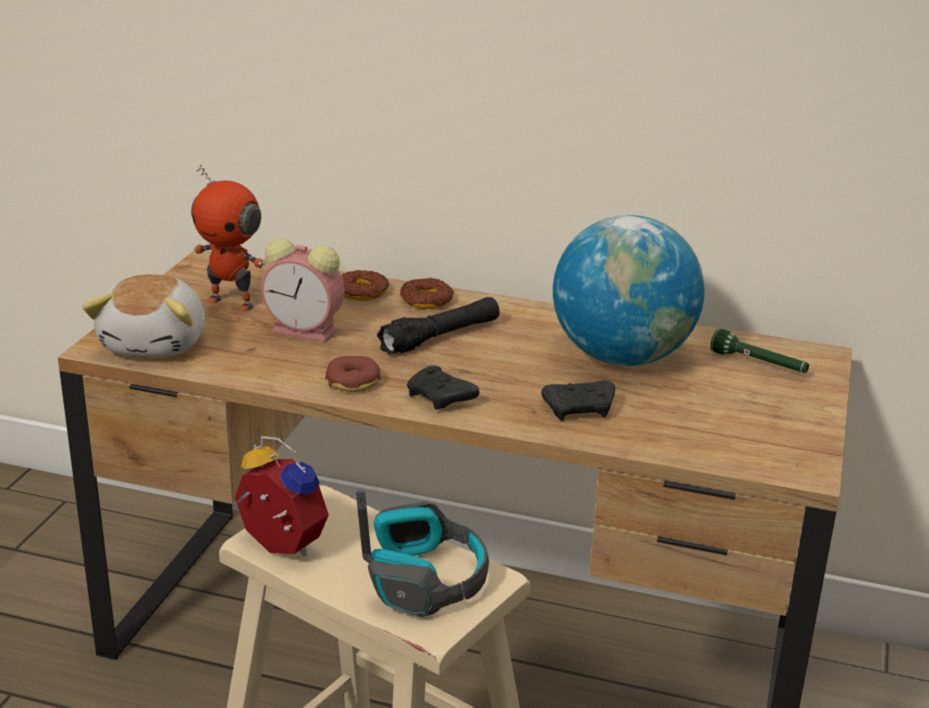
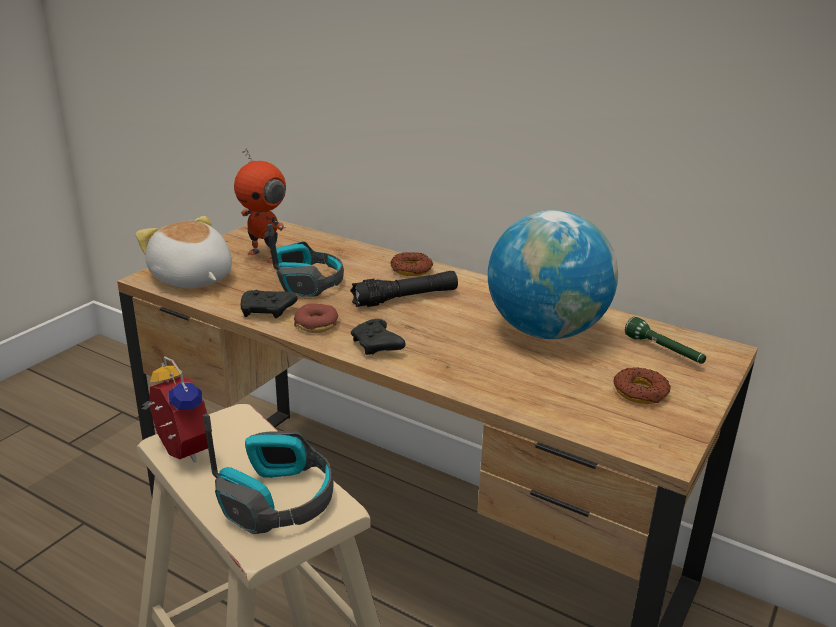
camera: 15 degrees right, 0 degrees up
(156, 344) = (191, 279): plush toy -> plush toy turned 120 degrees clockwise
(307, 331) = (306, 282): alarm clock -> headphones
(362, 292) = (366, 258): donut -> donut (640, 392)
(580, 410) = (487, 370): black game controller -> black game controller (267, 311)

